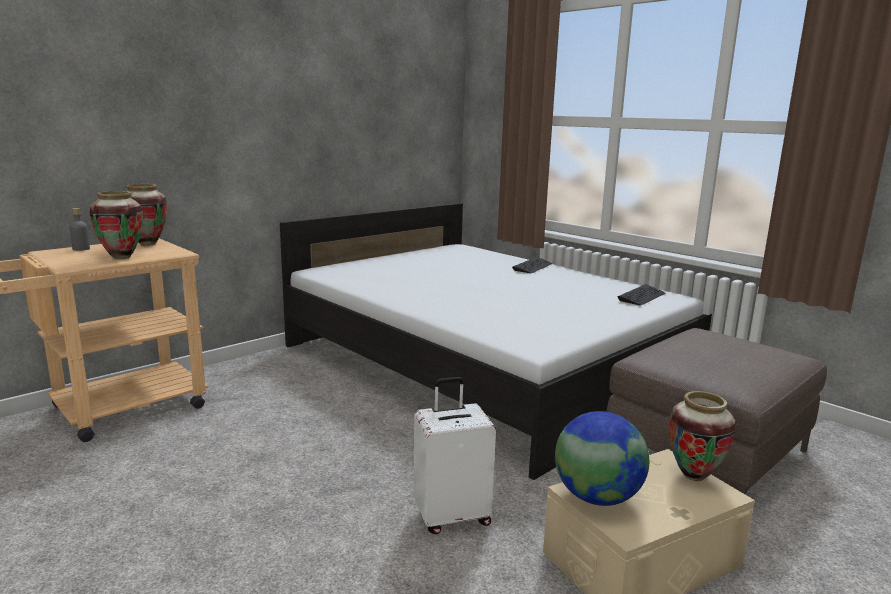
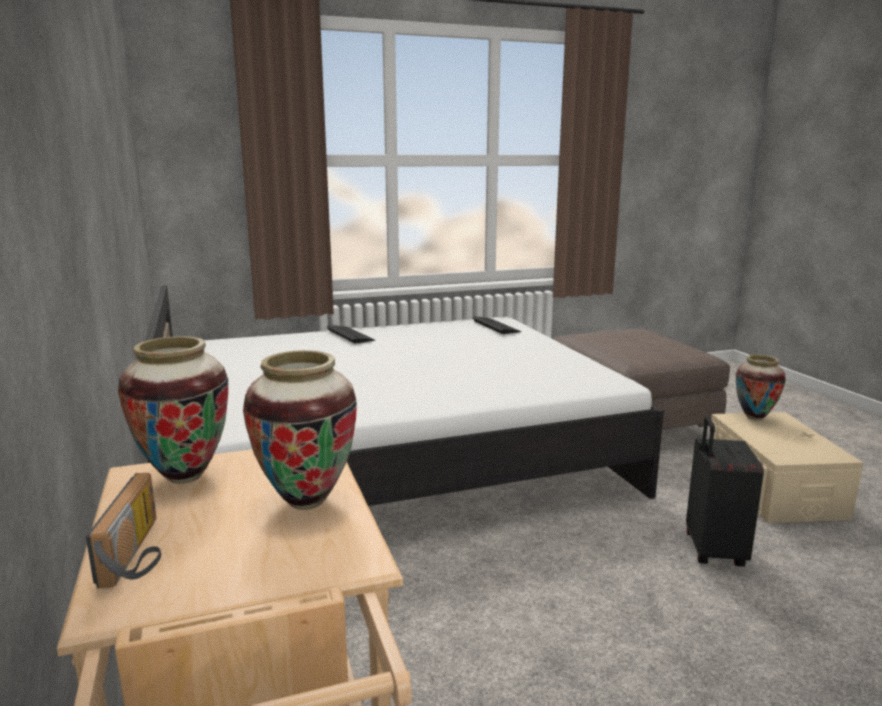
camera: 65 degrees left, 0 degrees up
(81, 249) = (140, 552): grey bottle -> radio
(451, 516) = (712, 551): white suitcase -> black suitcase
(597, 497) = (791, 452): globe -> none

